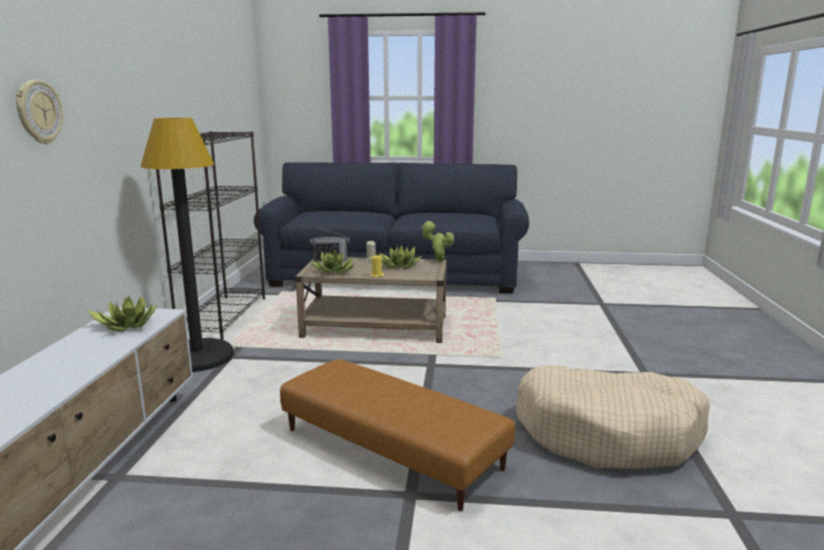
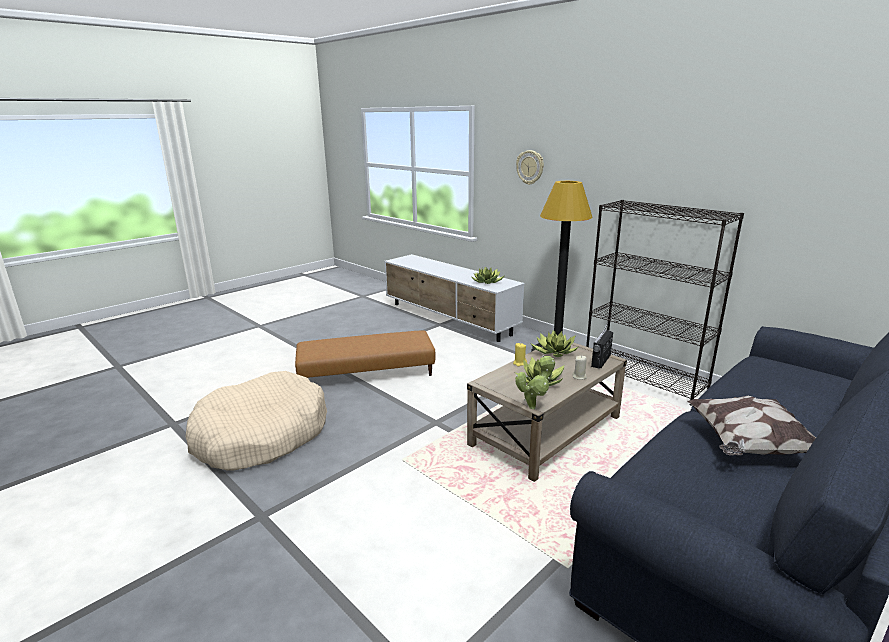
camera: 130 degrees right, 5 degrees up
(423, 215) = (748, 445): none -> pillow

